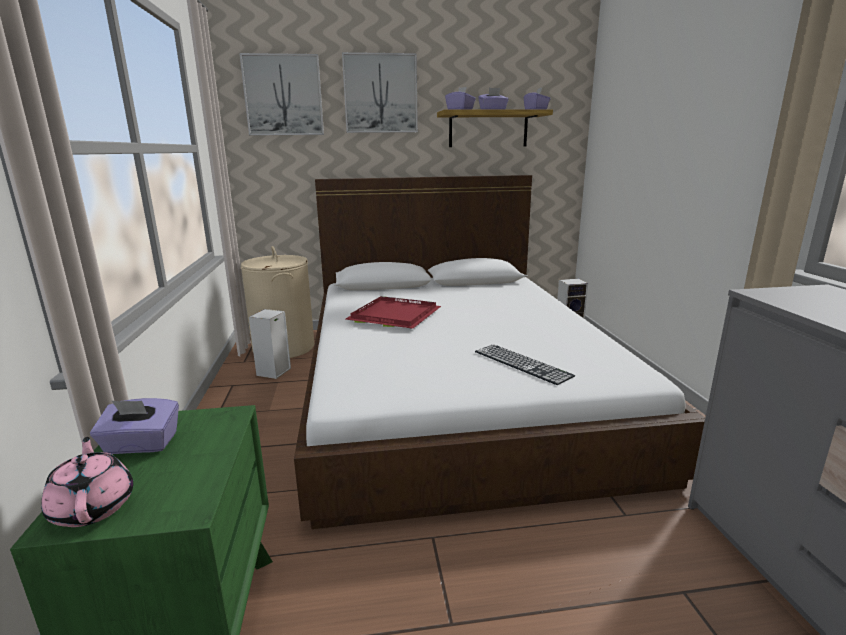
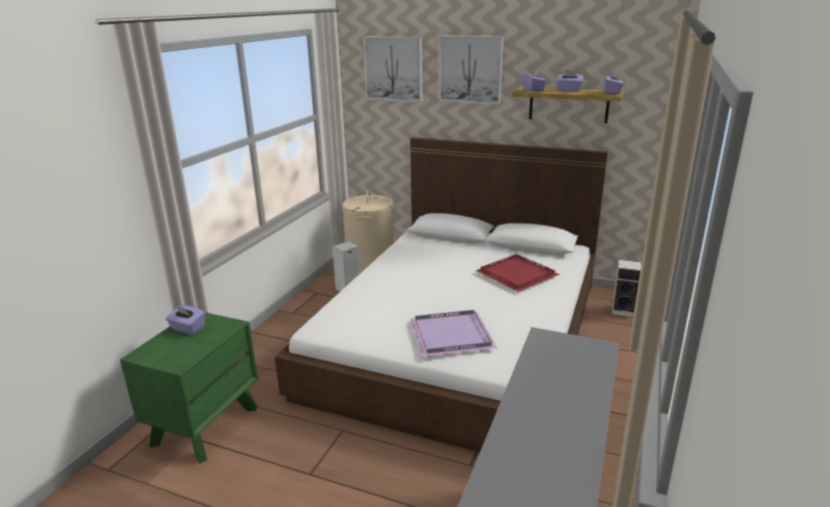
camera: 30 degrees right, 5 degrees up
(93, 506) = (152, 352): pink teapot -> none
(392, 316) = (418, 270): red tray -> red tray (515, 275)
(522, 363) = (453, 336): keyboard -> purple tray

